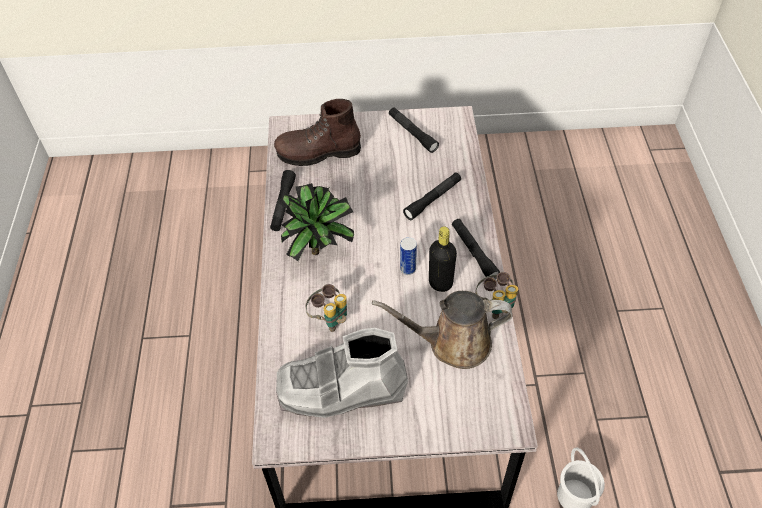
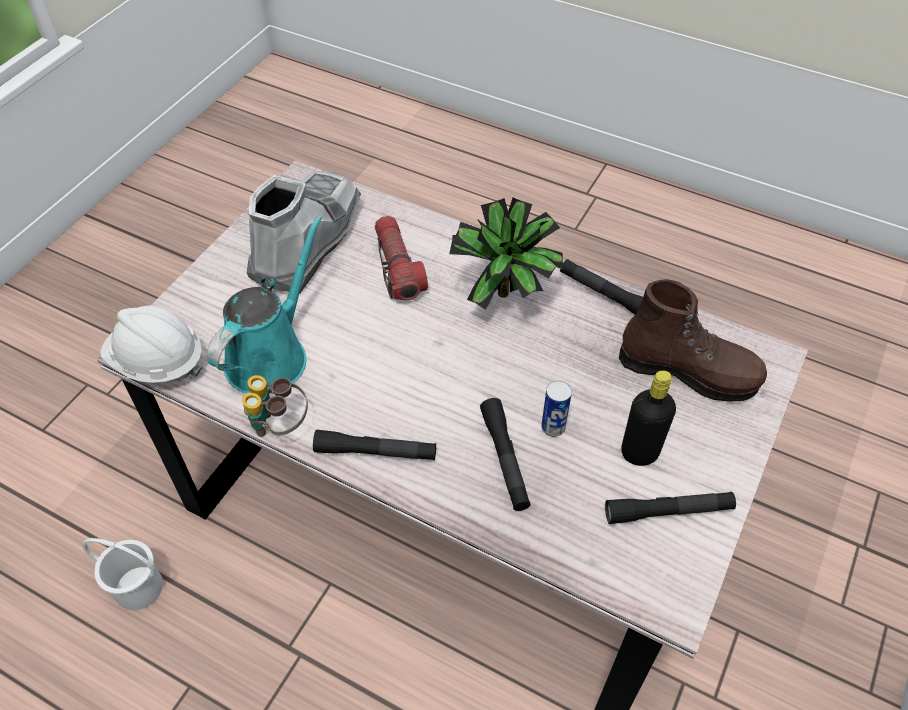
camera: 120 degrees right, 0 degrees up
(318, 153) = (688, 371): brown boot -> brown boot turned 90 degrees clockwise
(329, 319) = (398, 267): binoculars -> flashlight
(408, 269) = (407, 368): can -> can (553, 427)
(440, 283) = (359, 389): black bottle -> black bottle (639, 452)
(453, 343) = (271, 355): brown watering can -> turquoise watering can
(509, 405) = (157, 362): none -> white hard hat

